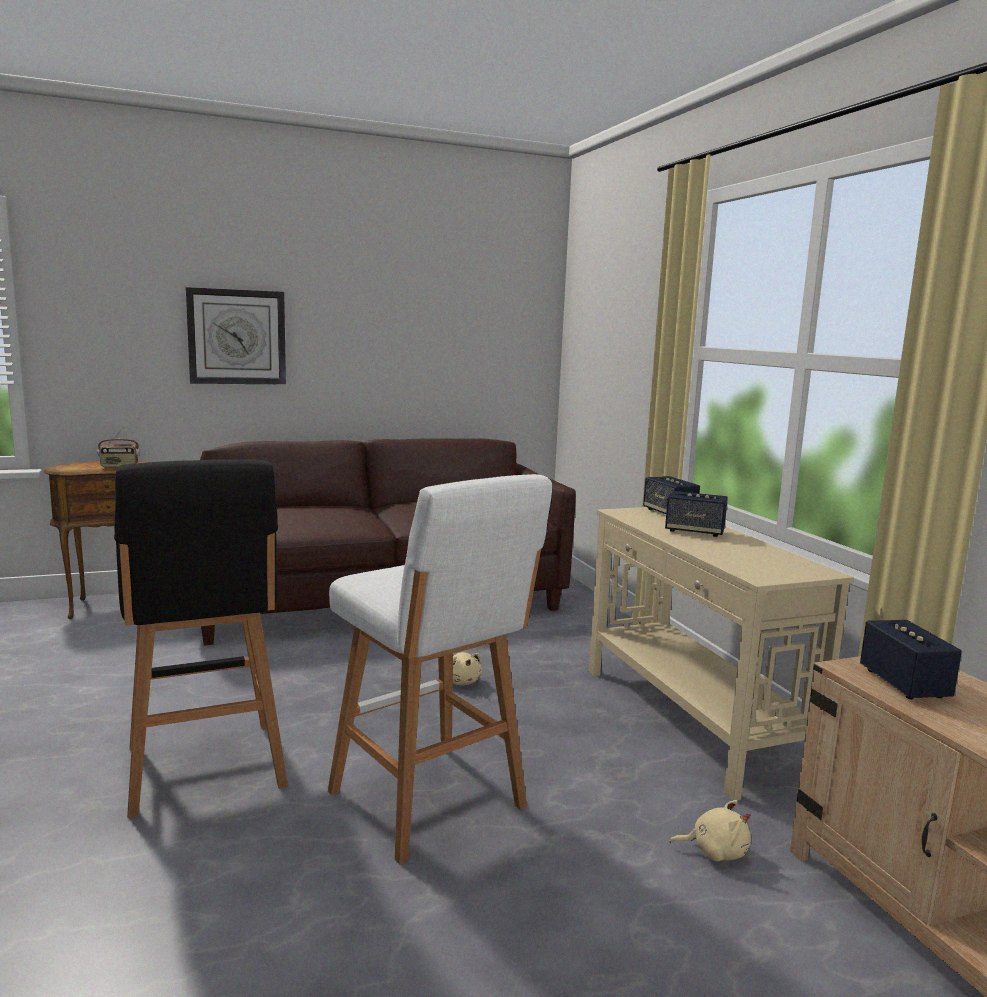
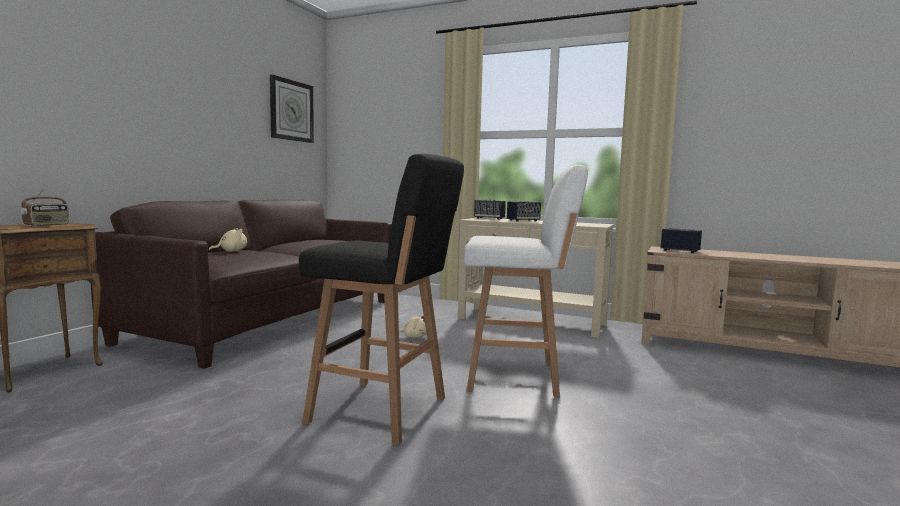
camera: 45 degrees left, 5 degrees down
(237, 337) = (126, 110): wall clock -> wall clock (291, 110)
(715, 851) = (627, 351): beige plush toy -> beige plush toy (231, 251)

